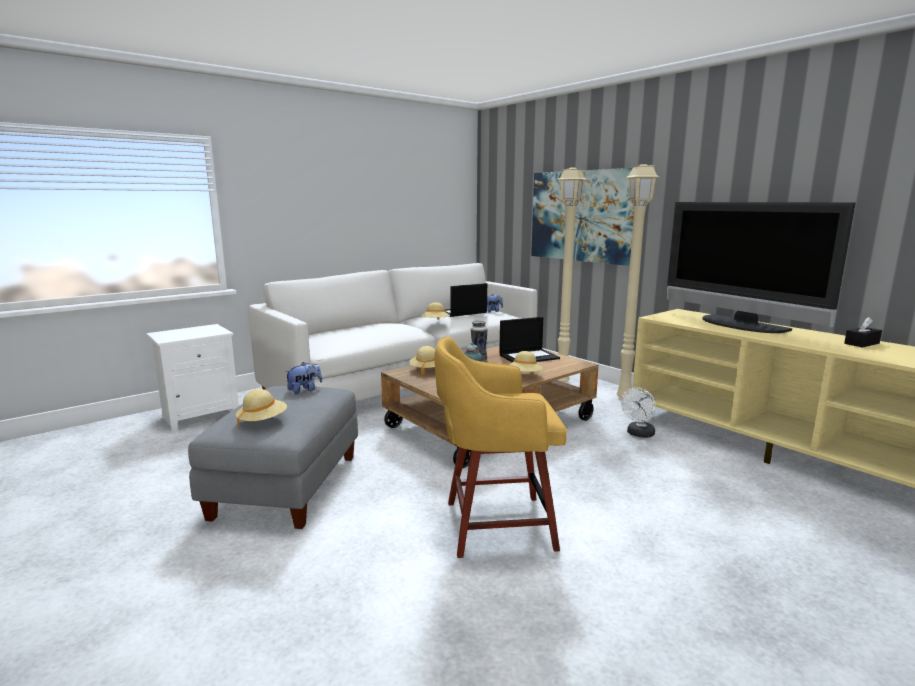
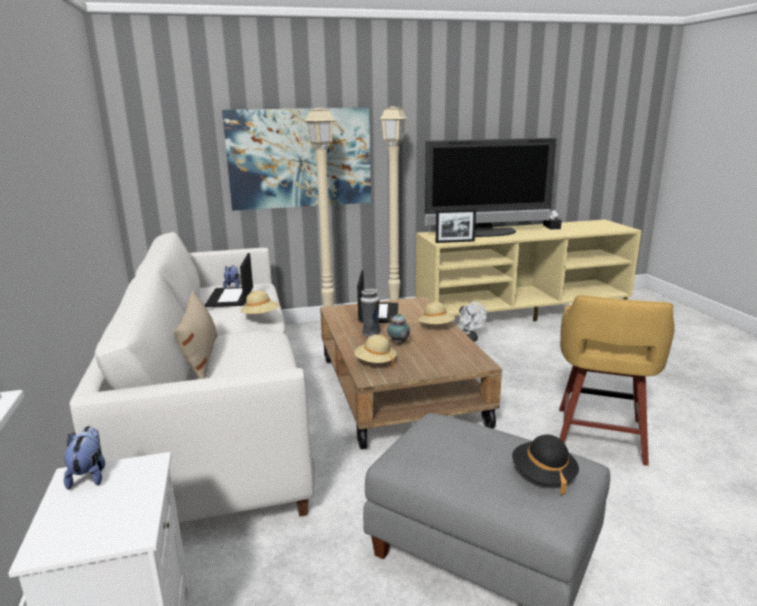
camera: 65 degrees left, 5 degrees up
(262, 421) = (543, 475): beige hat -> black hat
(304, 390) = (436, 436): plush toy -> plush toy (89, 475)
(360, 326) = (200, 359): none -> beige pillow
(670, 320) = (455, 241): none -> picture frame

